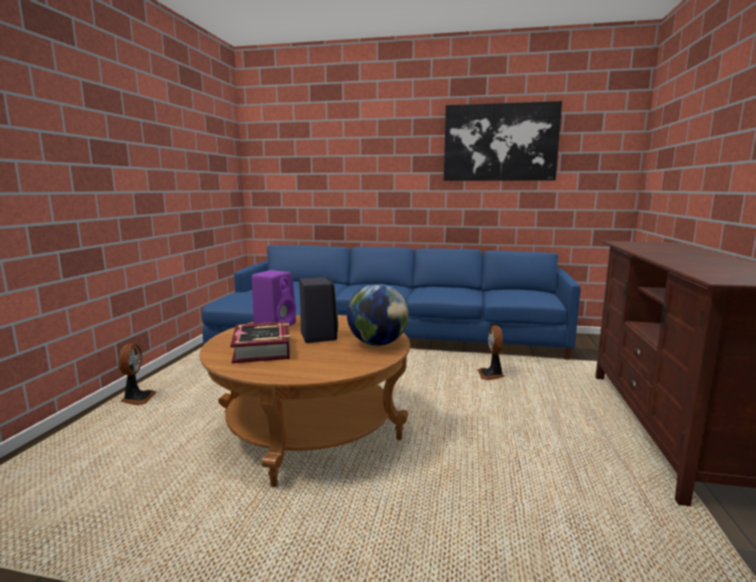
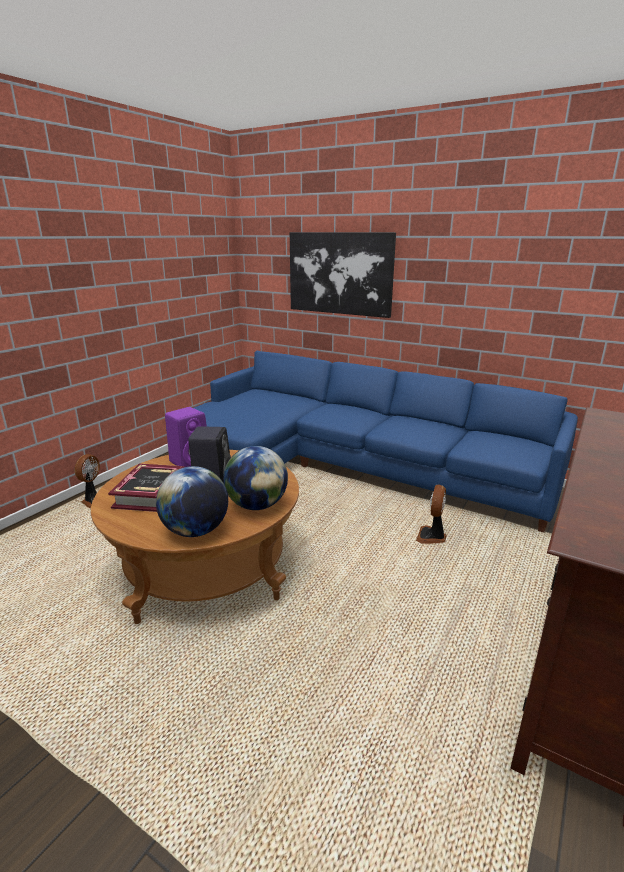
camera: 20 degrees right, 10 degrees up
(341, 366) = (196, 531): none -> globe
(500, 142) = (514, 248): picture -> picture (340, 273)

